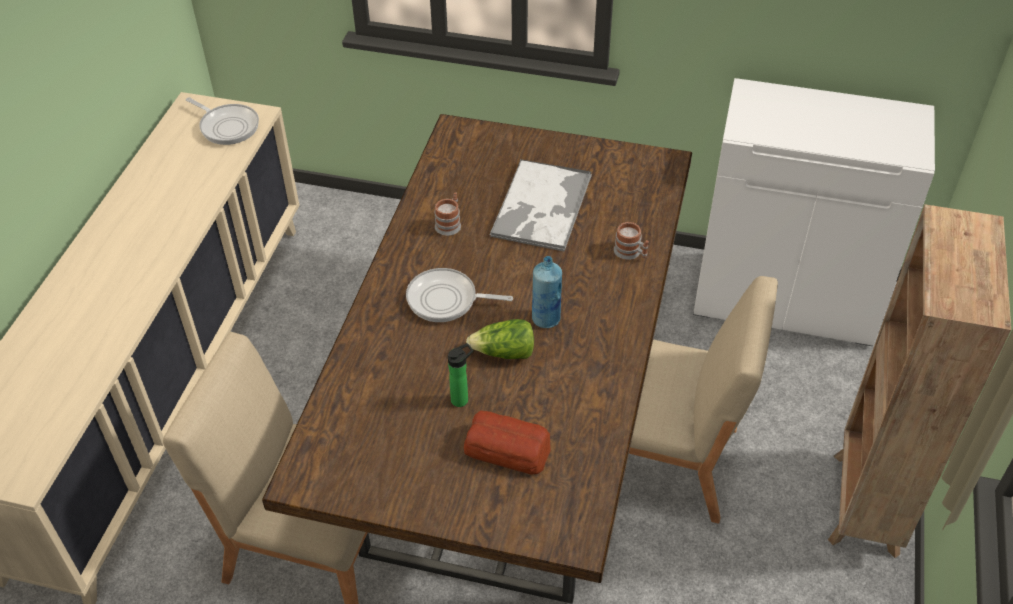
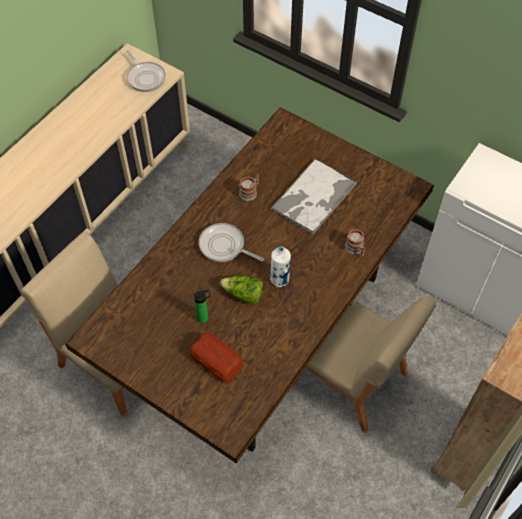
camera: 20 degrees right, 10 degrees up
(546, 319) = (279, 279): blue bottle -> white bottle

